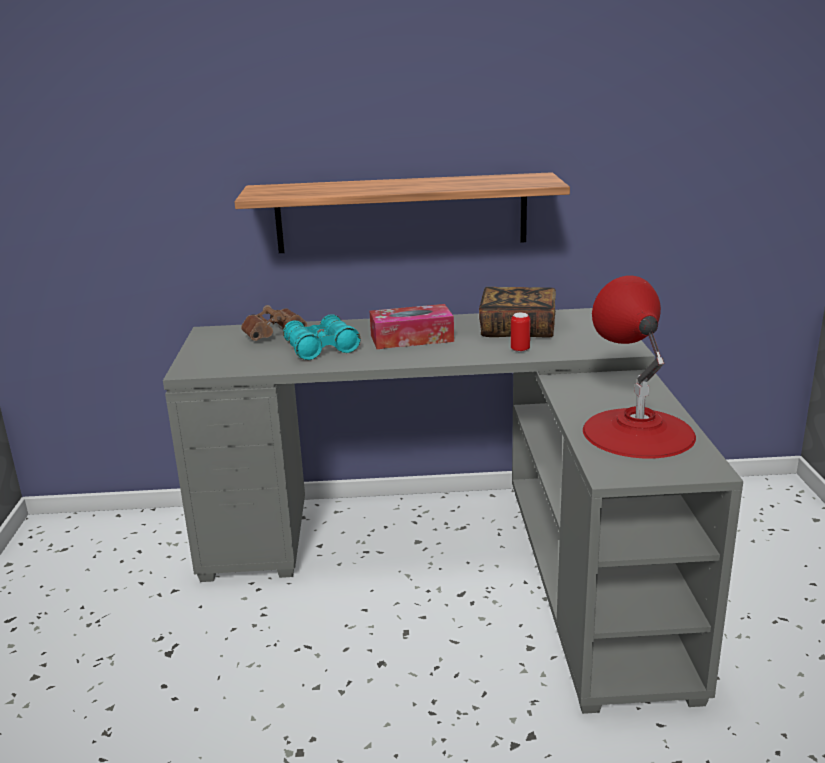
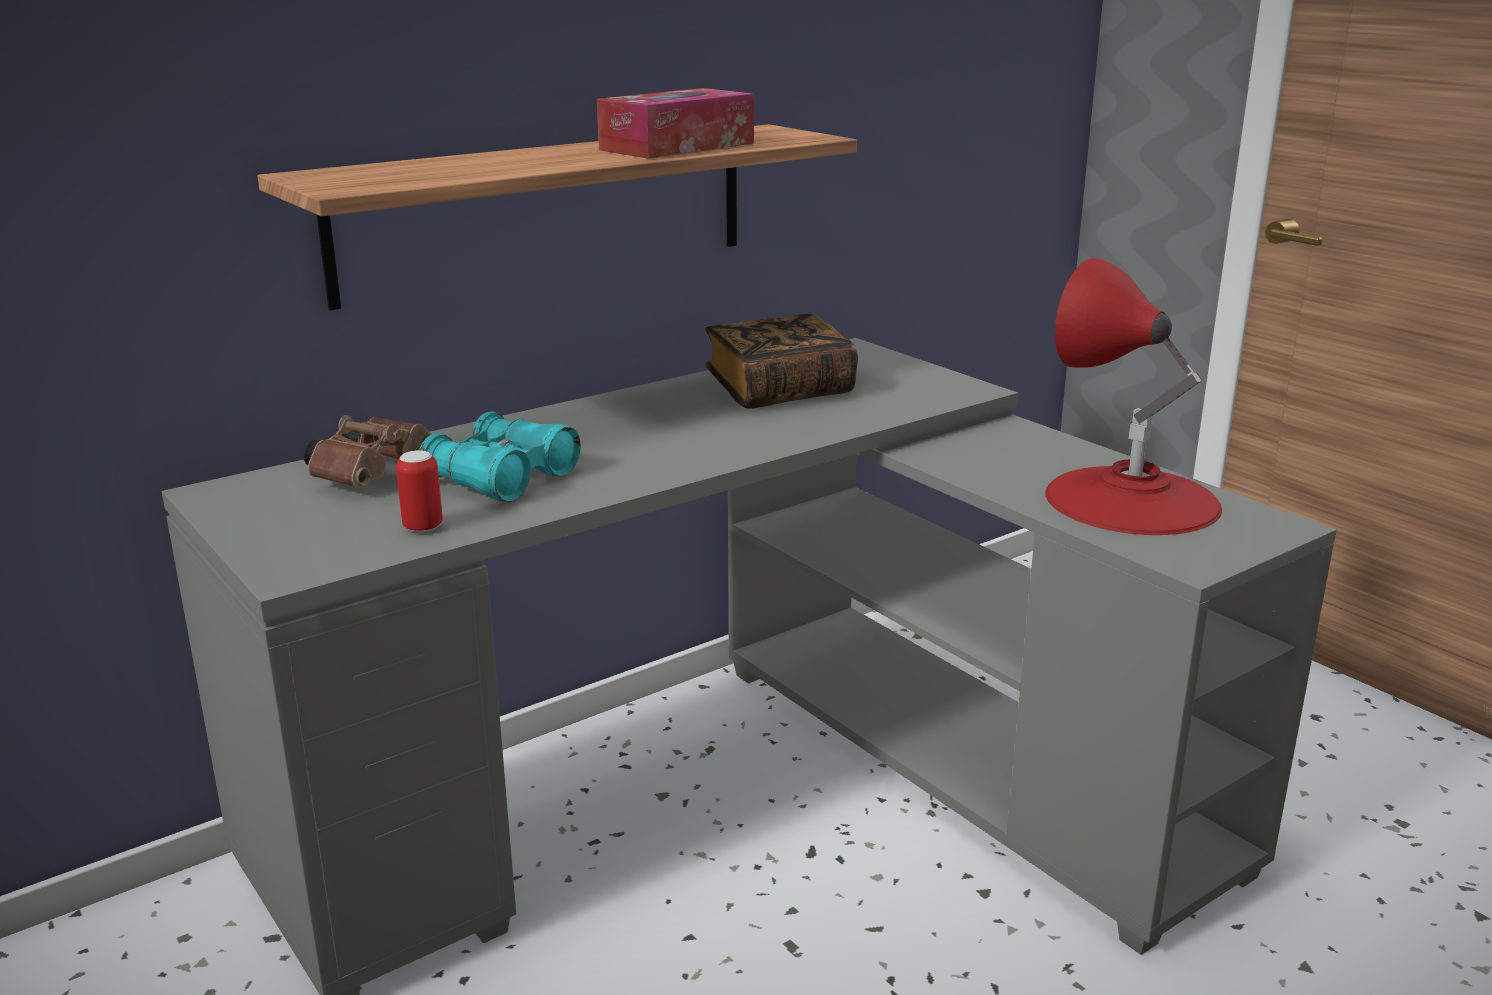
camera: 35 degrees left, 0 degrees up
(411, 338) = (635, 432): tissue box -> tissue box (677, 146)
(520, 350) = (831, 418): can -> can (423, 527)

